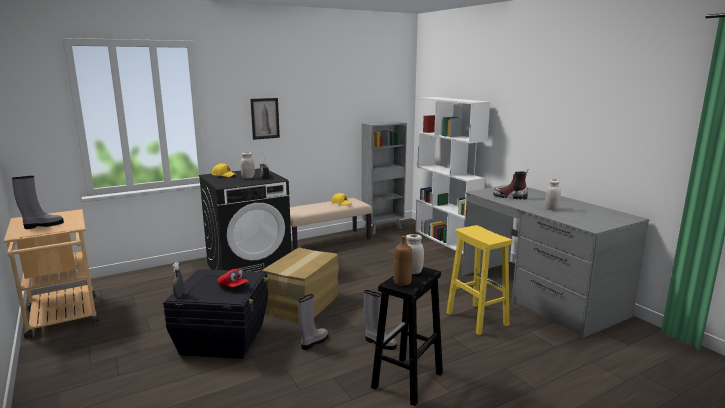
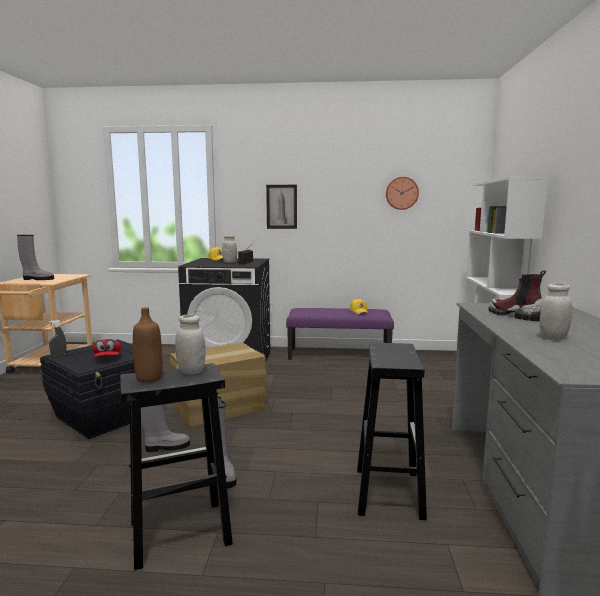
camera: 35 degrees right, 5 degrees down
(327, 241) = (339, 355): beige bench -> purple bench
(359, 102) = (401, 193): none -> wall clock
(383, 228) = (423, 355): grey bookcase -> none
(476, 318) = (388, 491): yellow stool -> black stool

